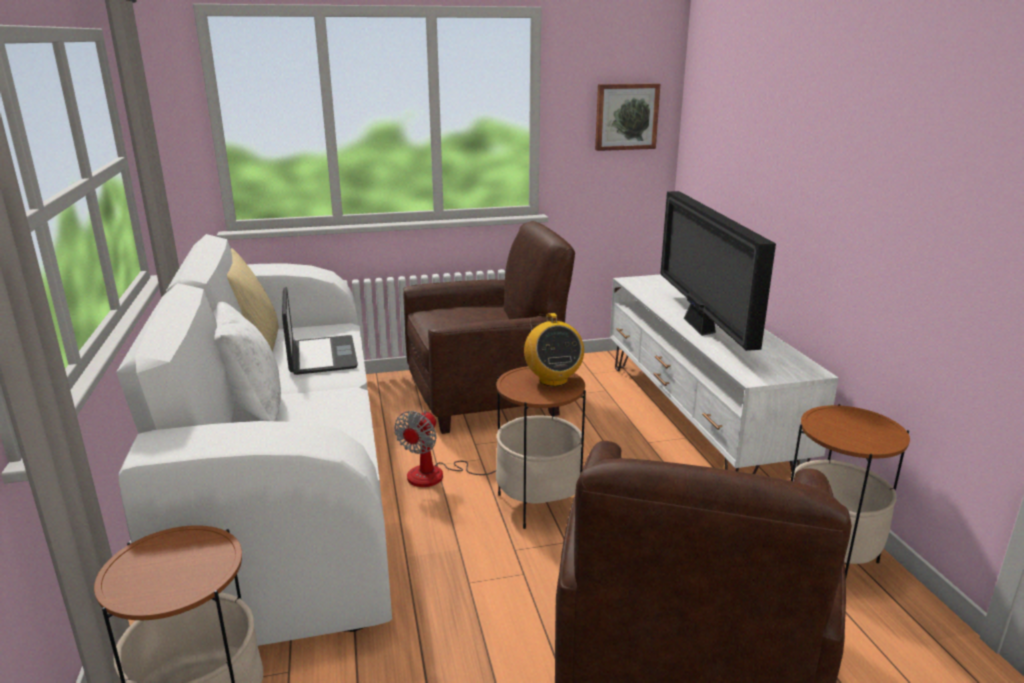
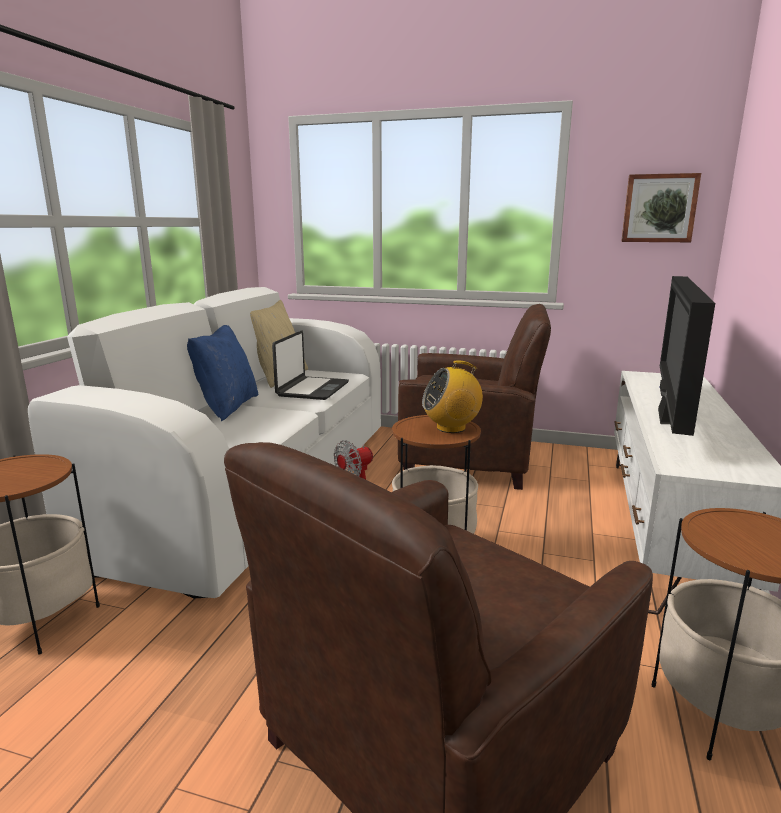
camera: 30 degrees right, 5 degrees down
(250, 404) = (226, 407): white pillow -> blue pillow
(553, 380) = (451, 428): radio -> radio turned 60 degrees clockwise

